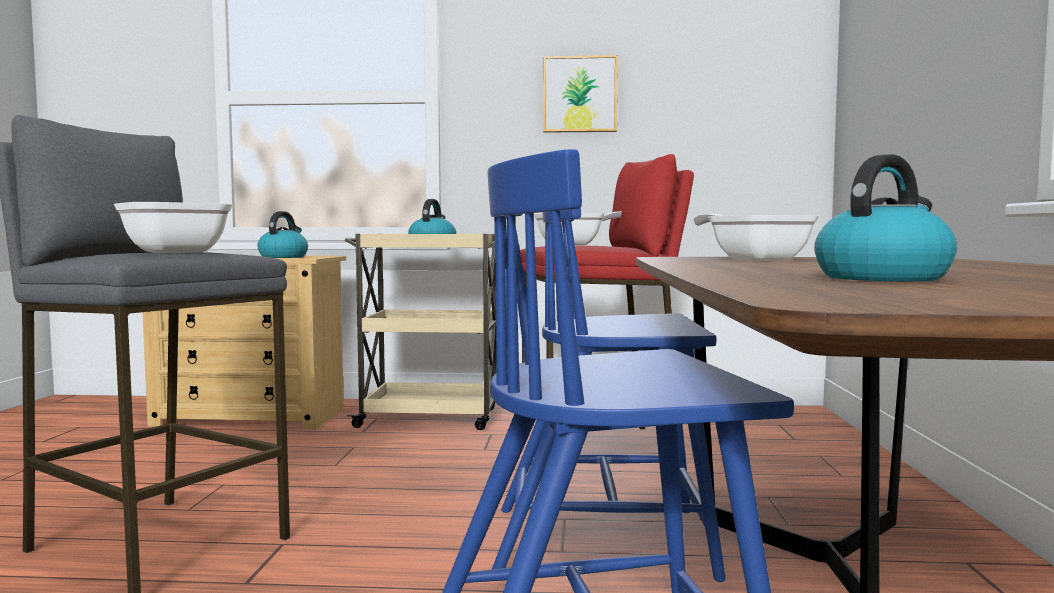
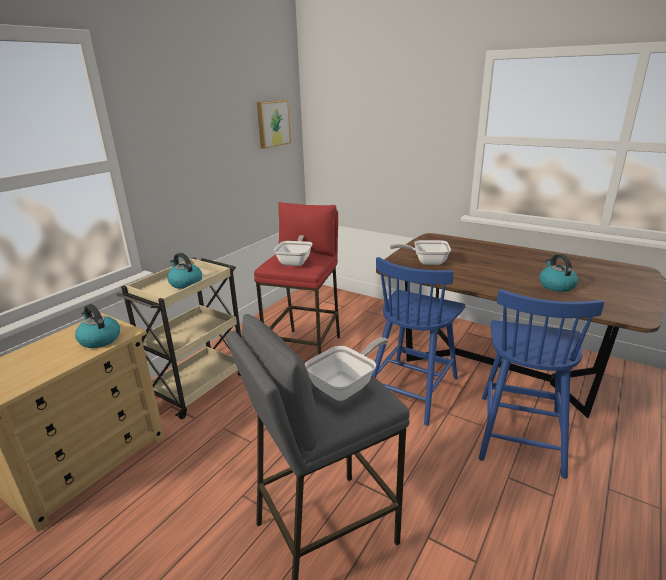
camera: 60 degrees left, 20 degrees up
(172, 252) = (346, 386): frying pan -> frying pan turned 150 degrees clockwise
(580, 95) = (203, 149): picture -> picture (272, 123)

